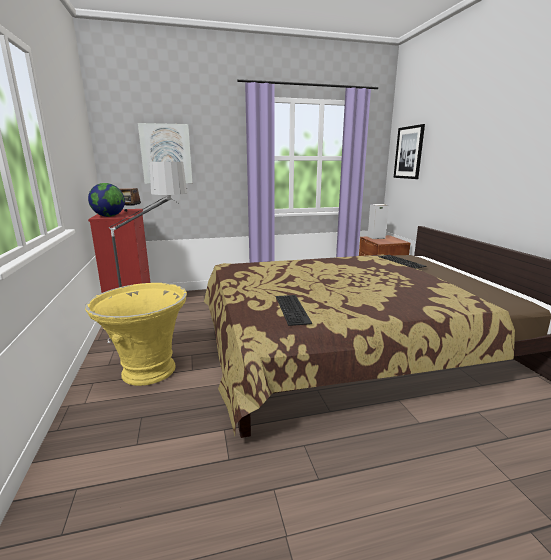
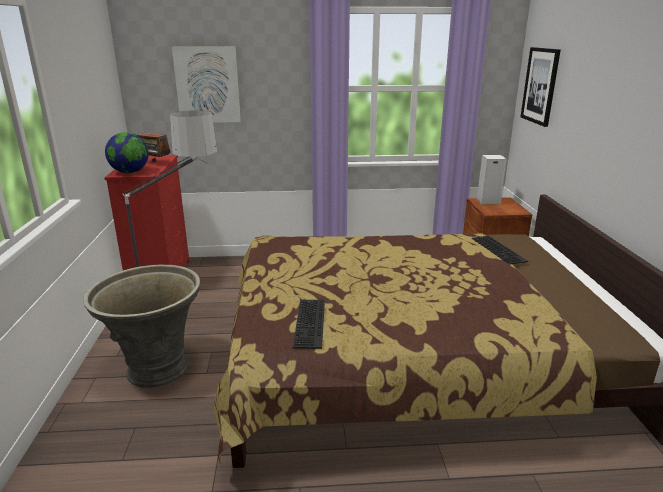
camera: 10 degrees right, 5 degrees up
(147, 371) = (156, 369): yellow planter -> grey planter

